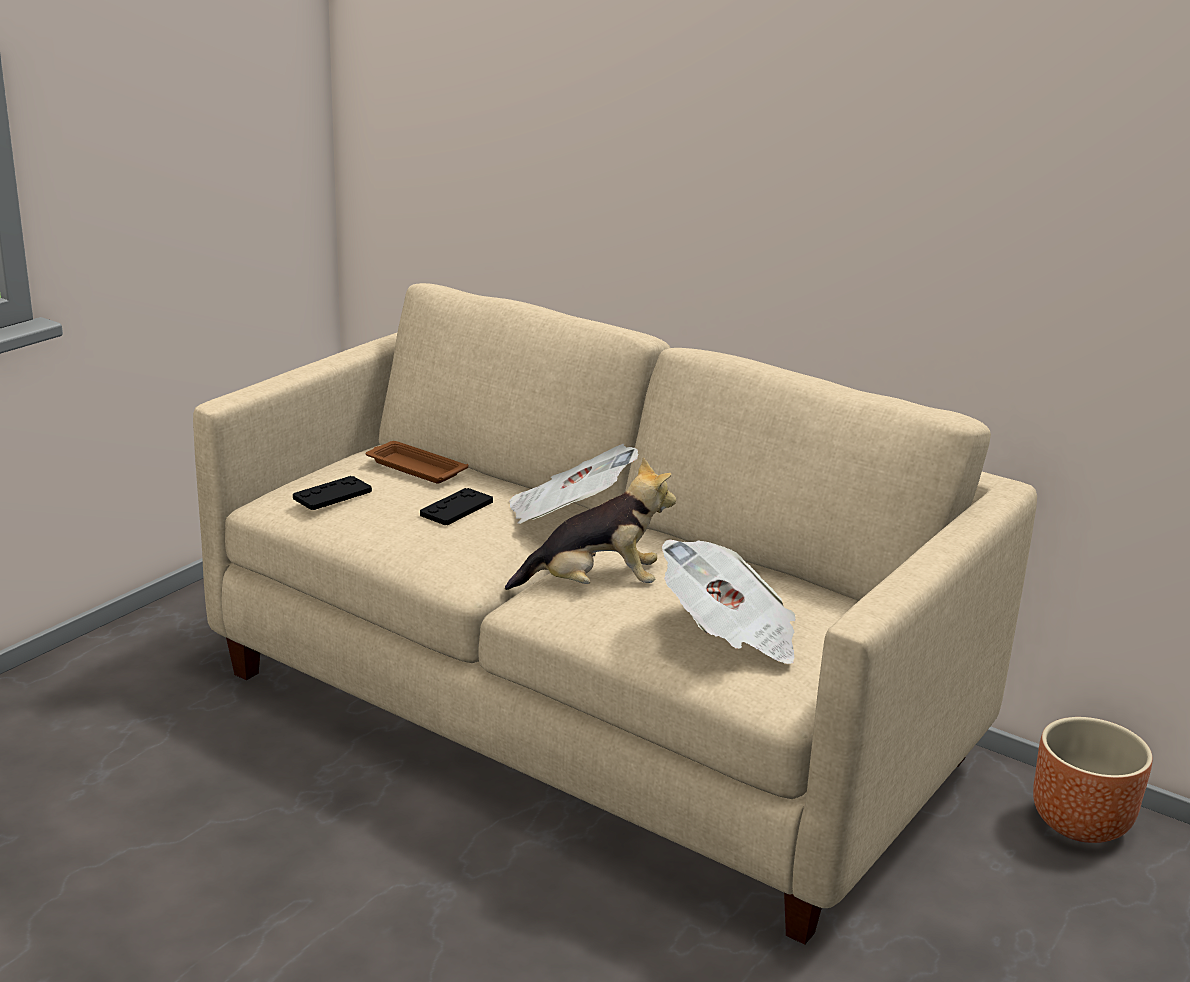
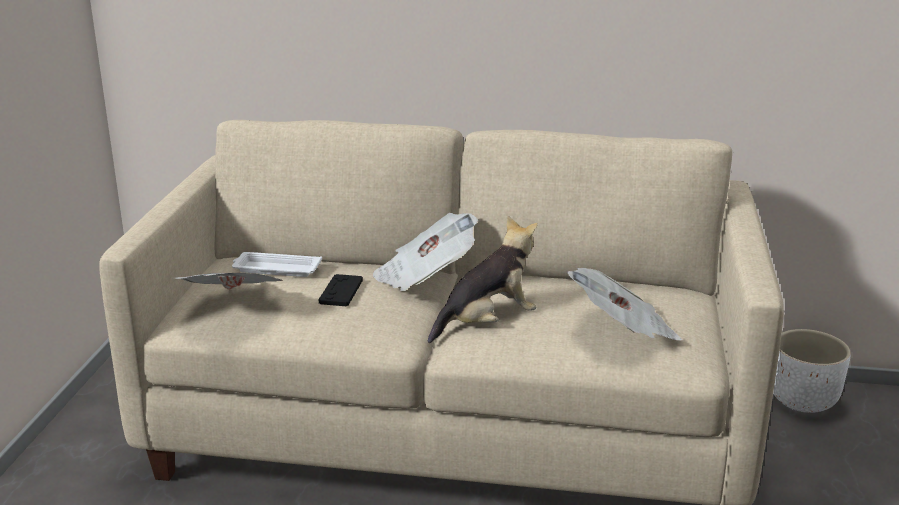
camera: 25 degrees left, 0 degrees up
(332, 495) = (233, 305): black game controller -> newspaper
(414, 468) = (276, 269): brown tray -> white tray
(1081, 823) = (803, 401): brown planter -> white planter

